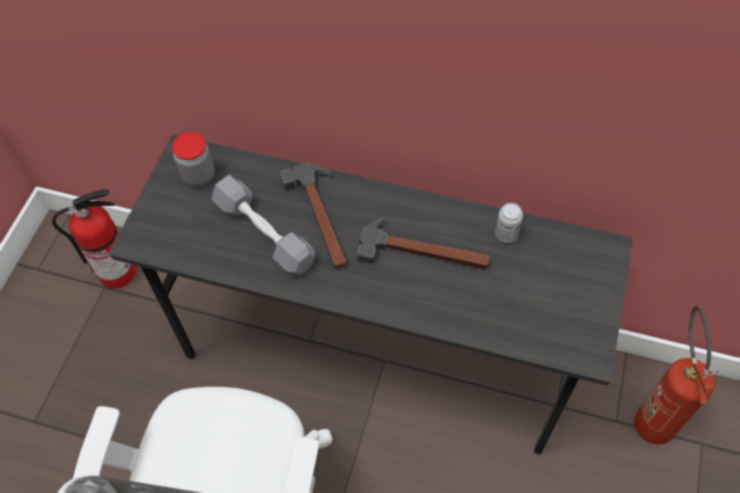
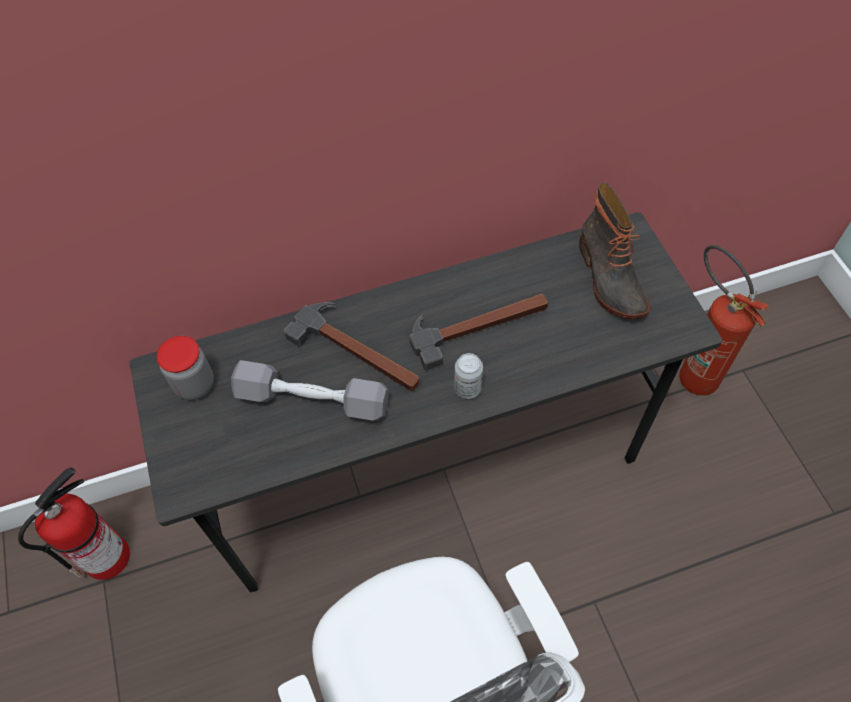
camera: 35 degrees left, 0 degrees up
(506, 234) = (537, 268): can -> can (468, 388)
(557, 276) = (608, 278): none -> boot

